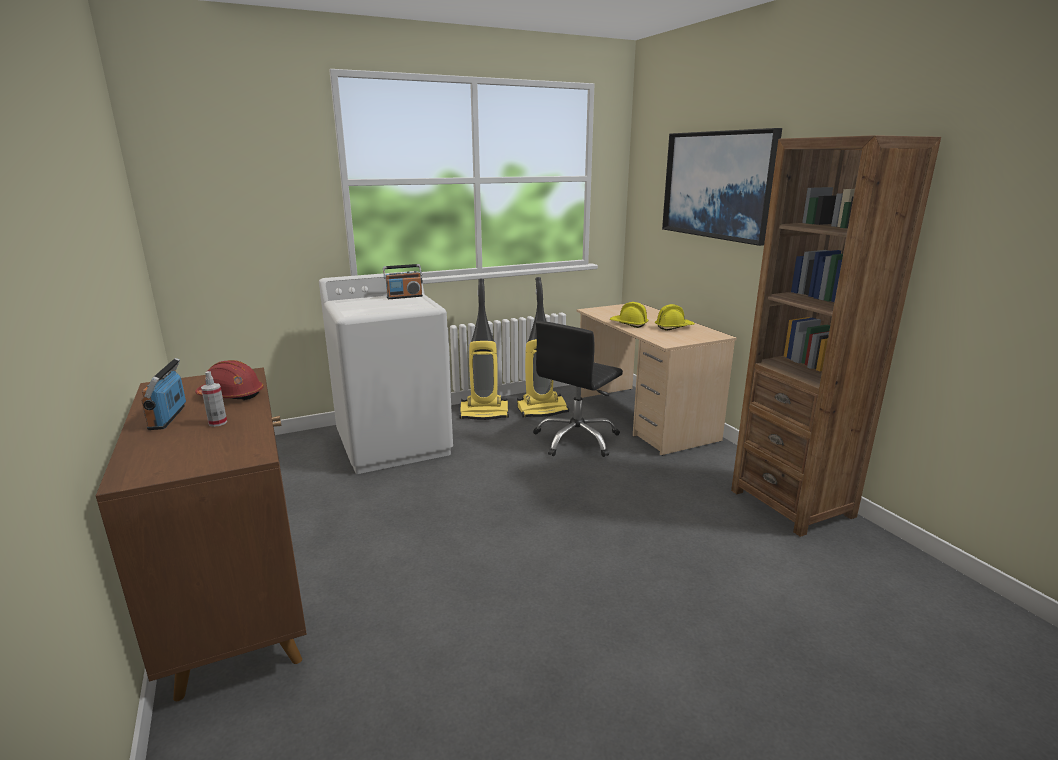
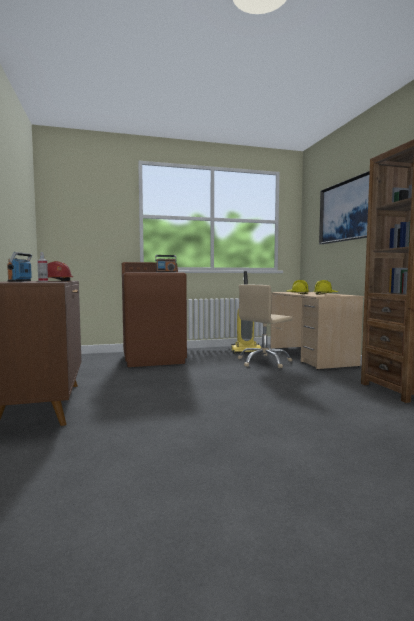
camera: 10 degrees right, 15 degrees down
(394, 444) = (154, 358): white washing machine -> brown washing machine
(485, 413) = (211, 351): vacuum cleaner -> none
(577, 439) = (264, 362): black office chair -> beige office chair

